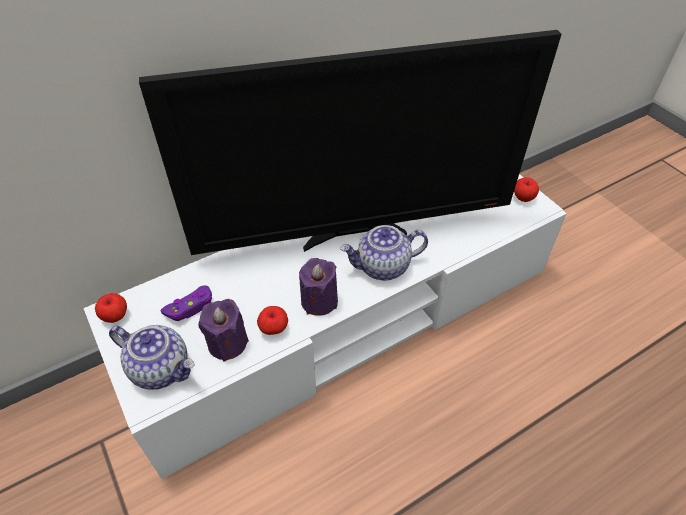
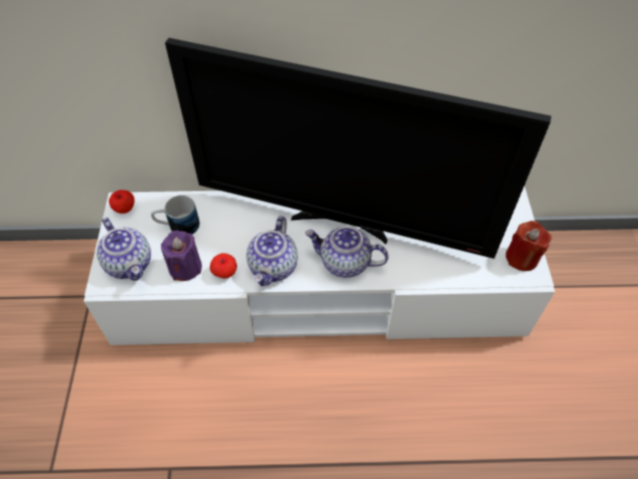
camera: 30 degrees right, 5 degrees up
(190, 307) = (178, 226): purple game controller -> mug
(319, 301) = (274, 267): purple candle -> teapot
(523, 198) = (522, 258): apple -> red candle

